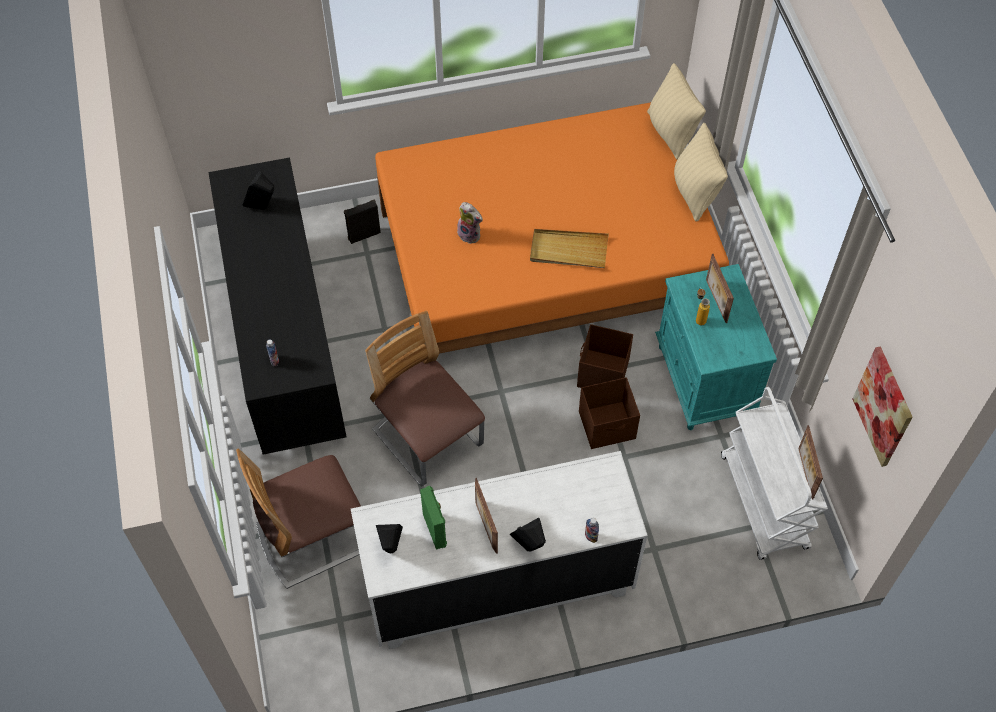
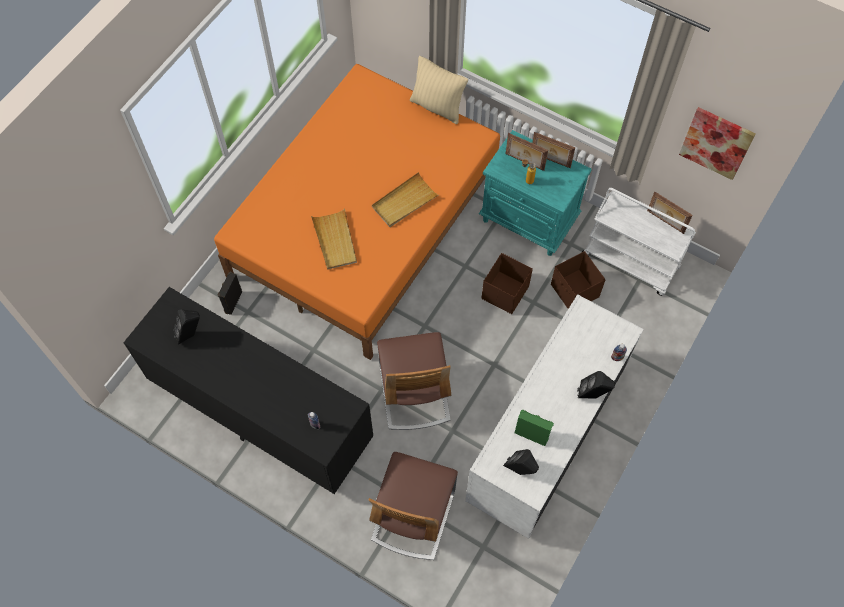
camera: 45 degrees left, 5 degrees up
(428, 439) = (414, 392): chair -> chair turned 105 degrees counterclockwise
(470, 234) = (335, 241): plush toy -> beige tray
(485, 526) = (556, 406): picture frame -> picture frame (550, 160)
(602, 374) = (470, 264): brown storage box -> brown storage box (574, 291)
(671, 133) = (383, 80): beige pillow -> none

